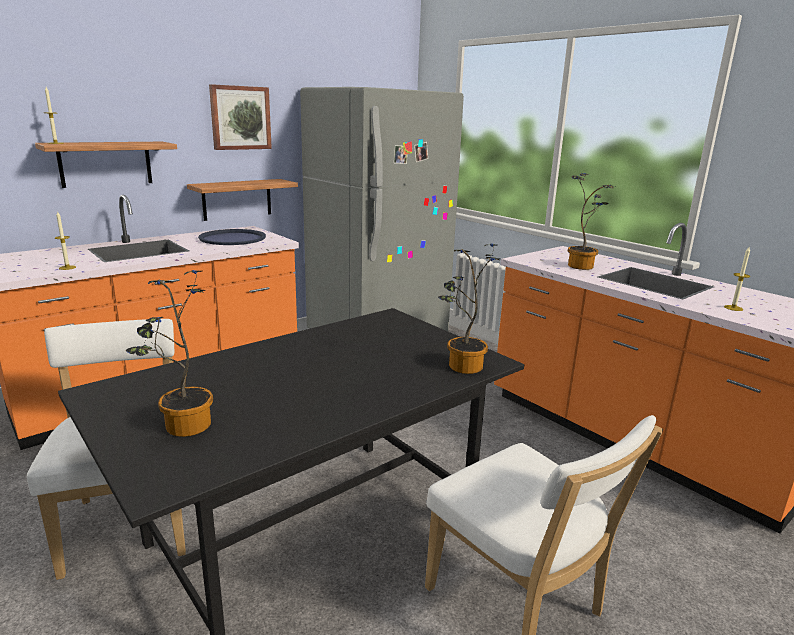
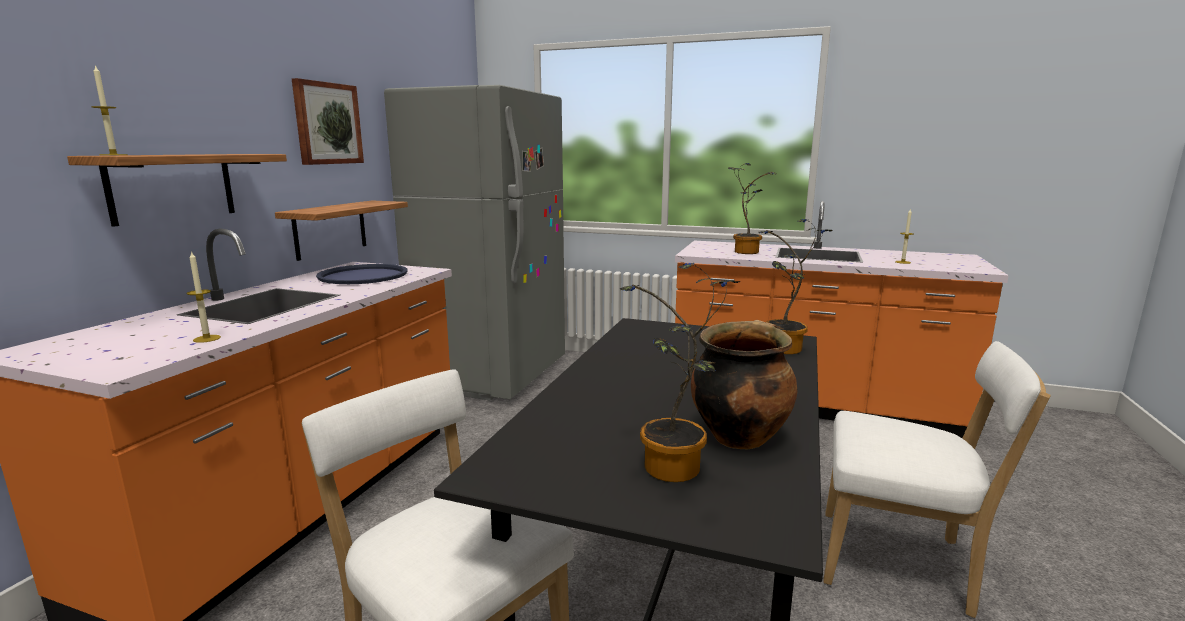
camera: 30 degrees left, 5 degrees down
(274, 421) = (739, 436): none -> cooking pot

